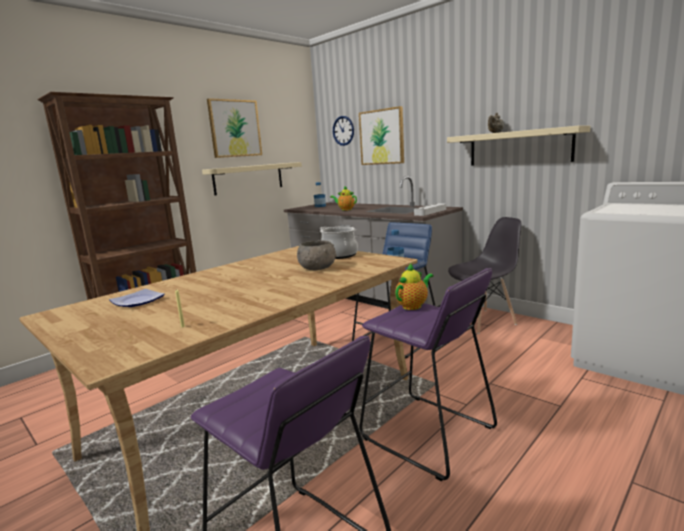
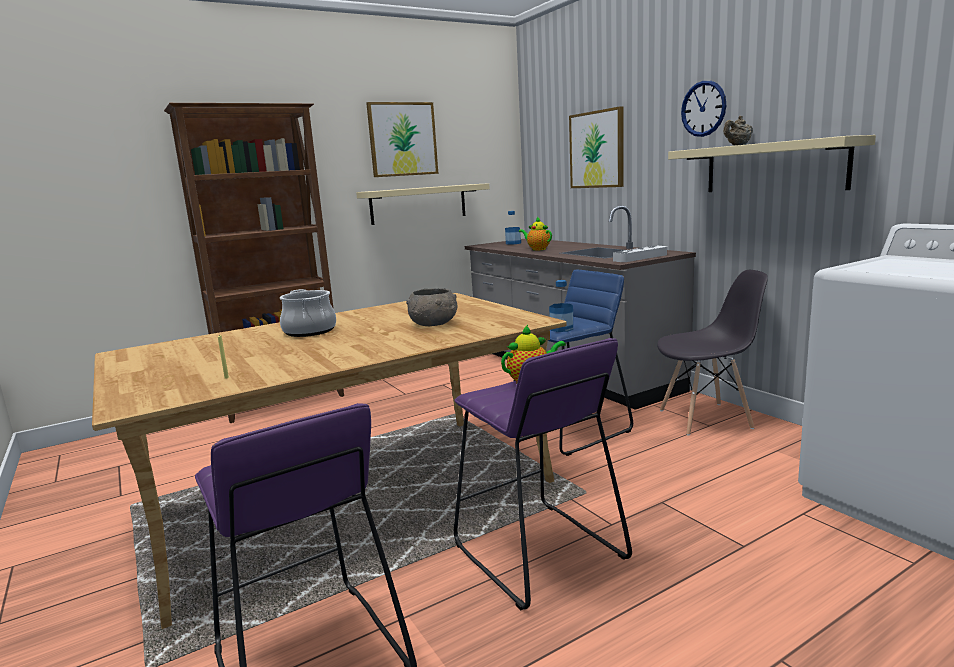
camera: 15 degrees right, 0 degrees up
(137, 301) = (211, 347): plate -> none
(339, 255) = (477, 309): cooking pot -> cooking pot (310, 331)
(343, 130) = (551, 140): wall clock -> wall clock (703, 109)

